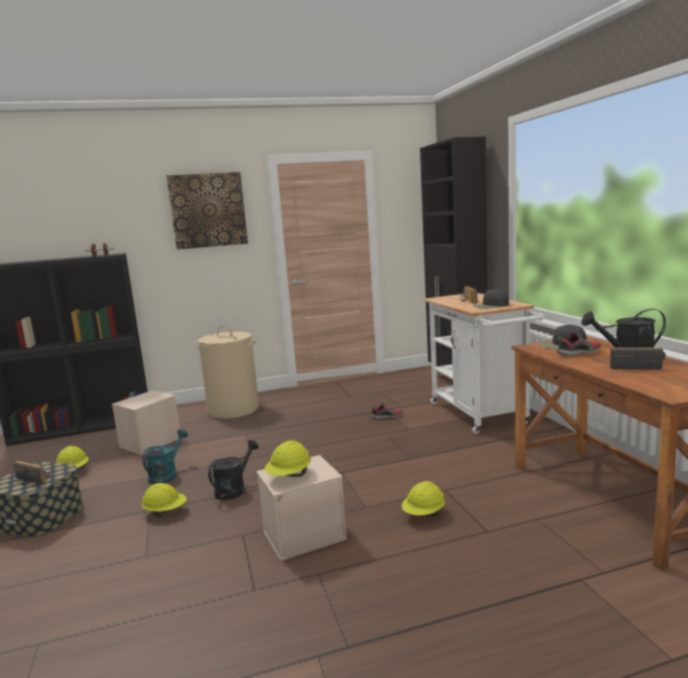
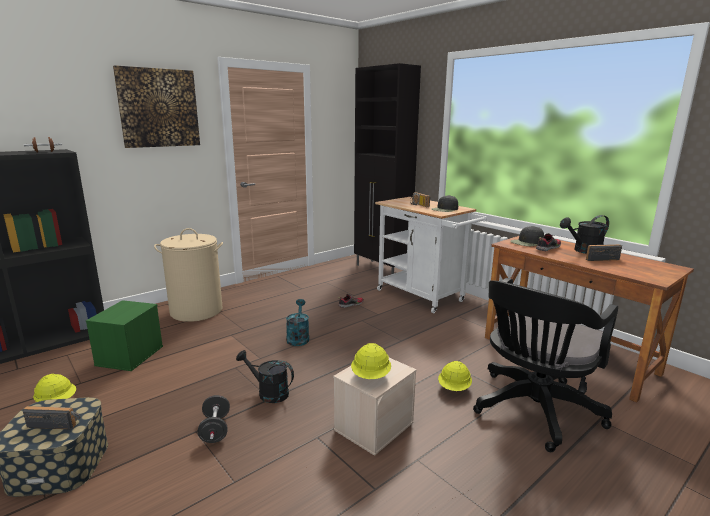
camera: 25 degrees left, 5 degrees up
(150, 442) = (130, 356): beige storage box -> green storage box
(165, 512) = (215, 429): yellow hard hat -> black dumbbell
(166, 475) = (181, 389): turquoise watering can -> turquoise watering can (298, 337)
(234, 489) = (268, 393): black watering can -> black watering can turned 75 degrees counterclockwise
(497, 554) = (533, 411): none -> black office chair

